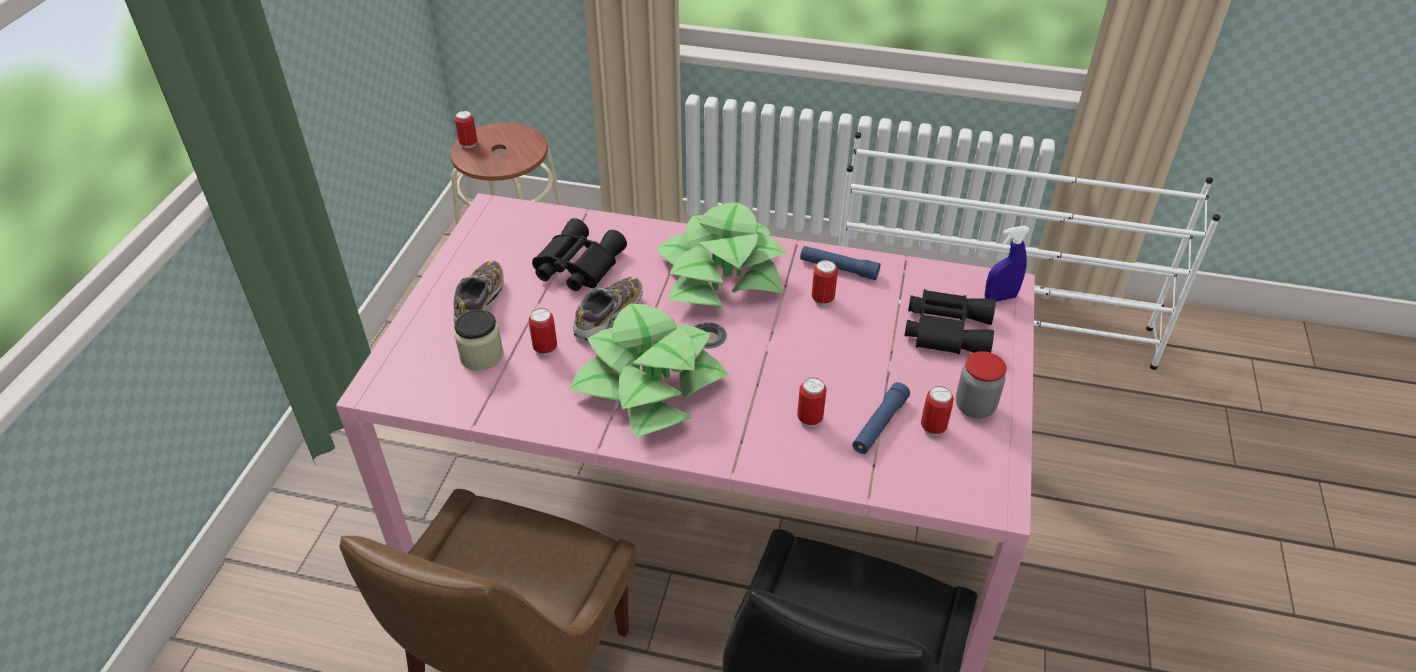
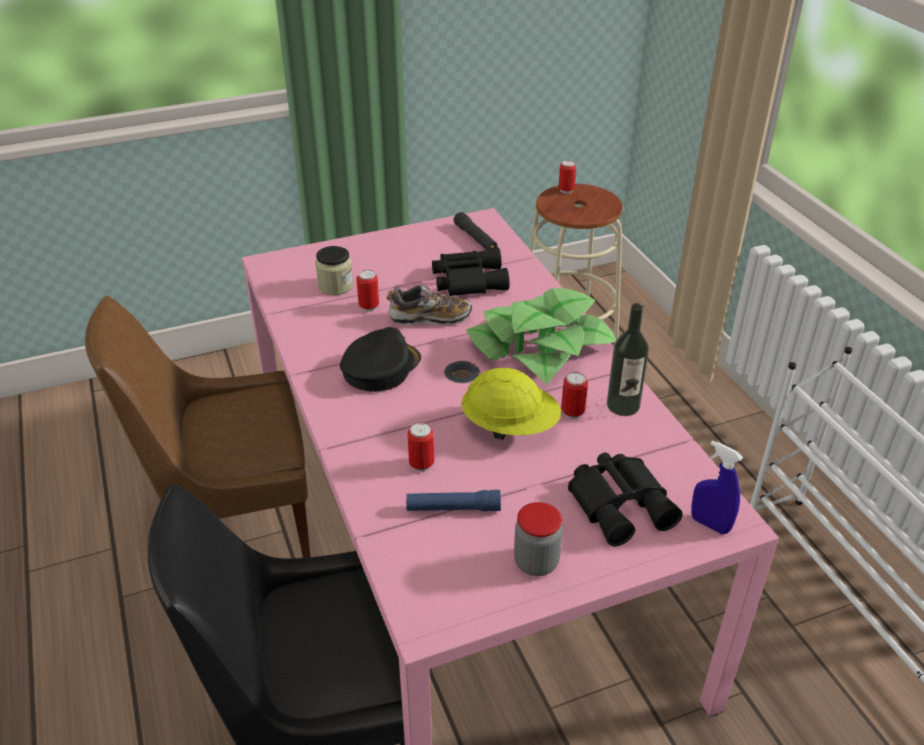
camera: 55 degrees right, 5 degrees down
(480, 304) = (383, 261): shoe -> none
(516, 228) = (475, 238): none -> black flashlight
(649, 384) = (380, 367): potted plant -> black cap
(808, 342) = (510, 426): none -> yellow hard hat
(838, 268) = (623, 405): blue flashlight -> bottle
(933, 427) = (482, 544): can -> none

